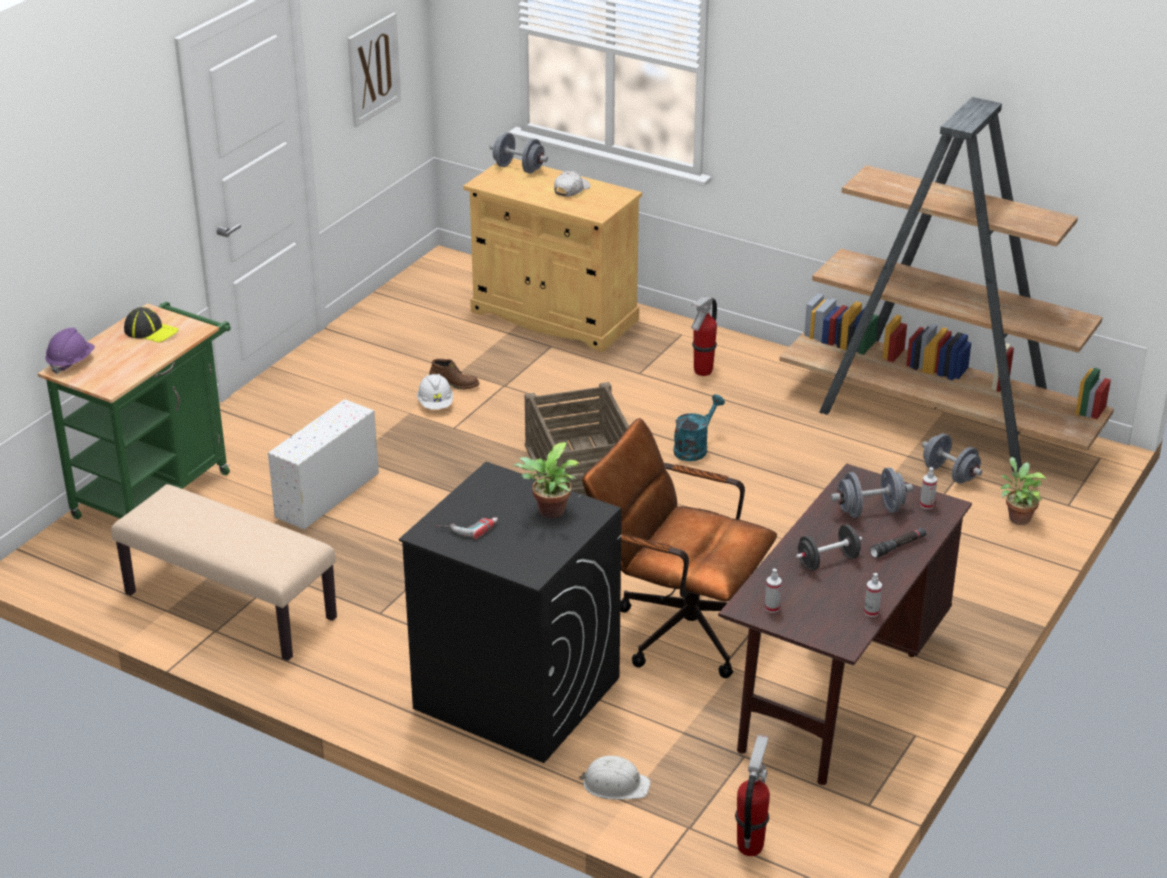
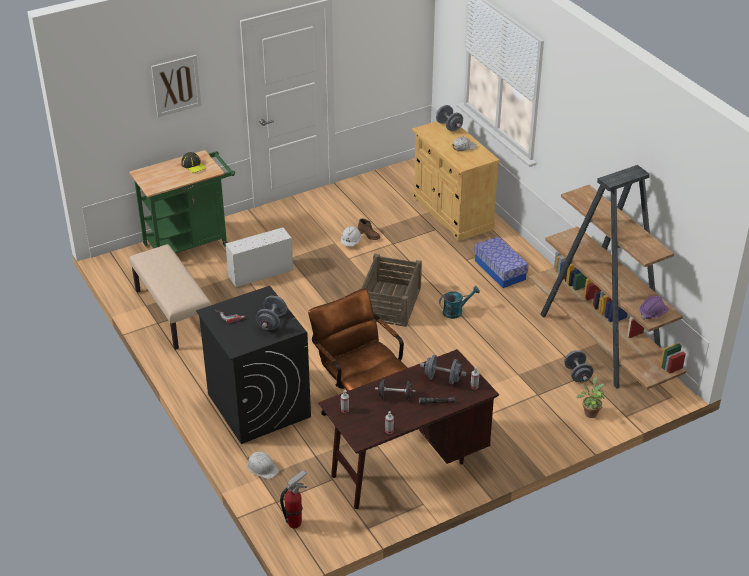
camera: 30 degrees right, 5 degrees up
(71, 362) = (147, 170): purple hard hat -> purple hard hat (652, 314)
(373, 69) = (386, 52): picture -> picture (176, 85)
(549, 512) = (272, 322): potted plant -> grey dumbbell
(702, 371) = (500, 270): fire extinguisher -> storage box

